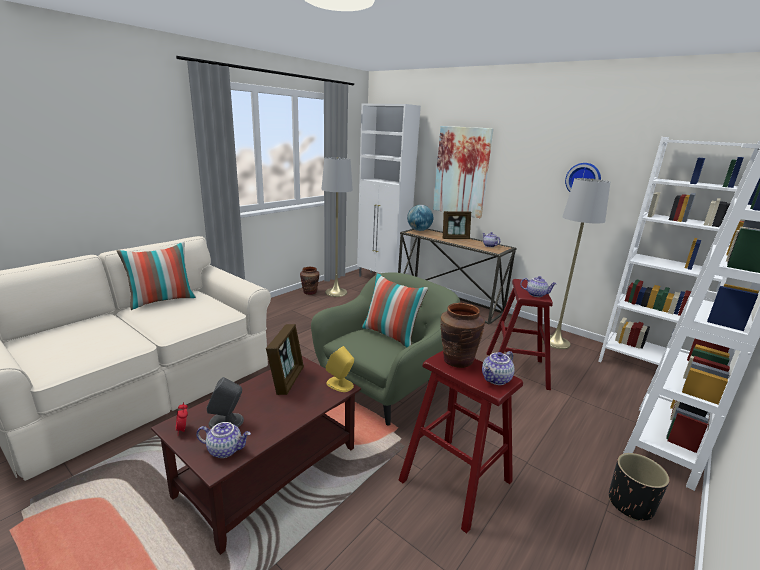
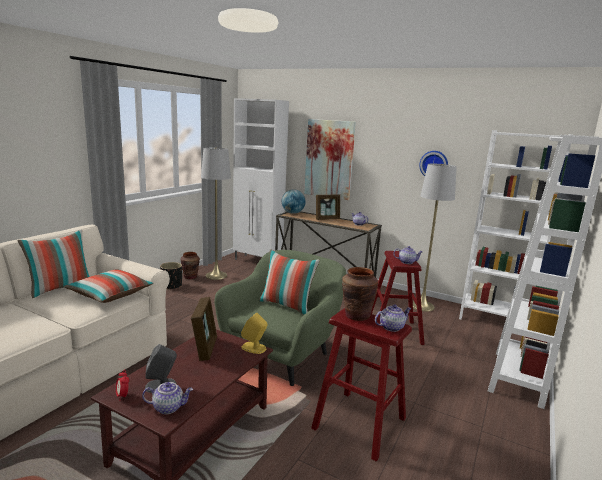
camera: 10 degrees left, 5 degrees down
(207, 311) = (110, 295): none -> pillow
(496, 379) = (391, 327): teapot -> teapot turned 150 degrees counterclockwise
(630, 504) = (499, 424): black planter -> black planter (171, 286)

